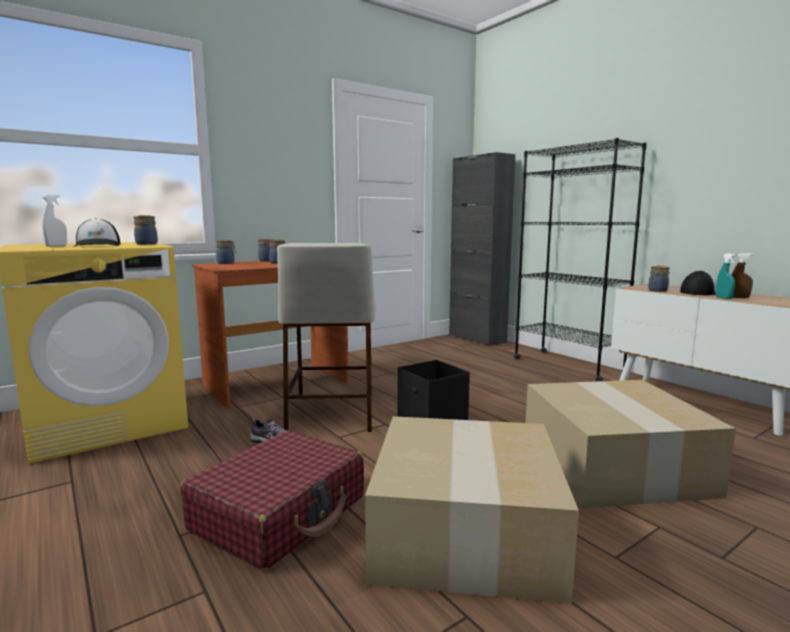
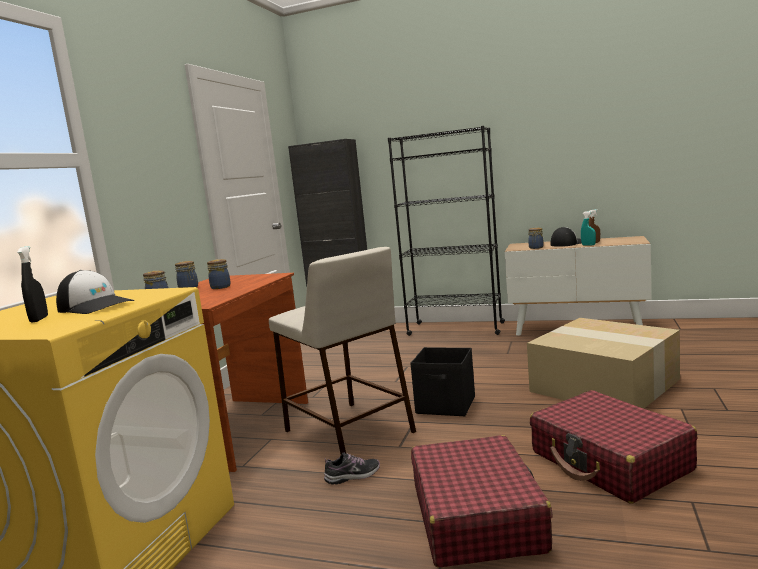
camera: 35 degrees left, 0 degrees up
(56, 246) = (39, 319): white spray bottle -> black spray bottle
(146, 244) = (127, 293): jar -> none
(468, 533) = (610, 461): cardboard box -> red suitcase

